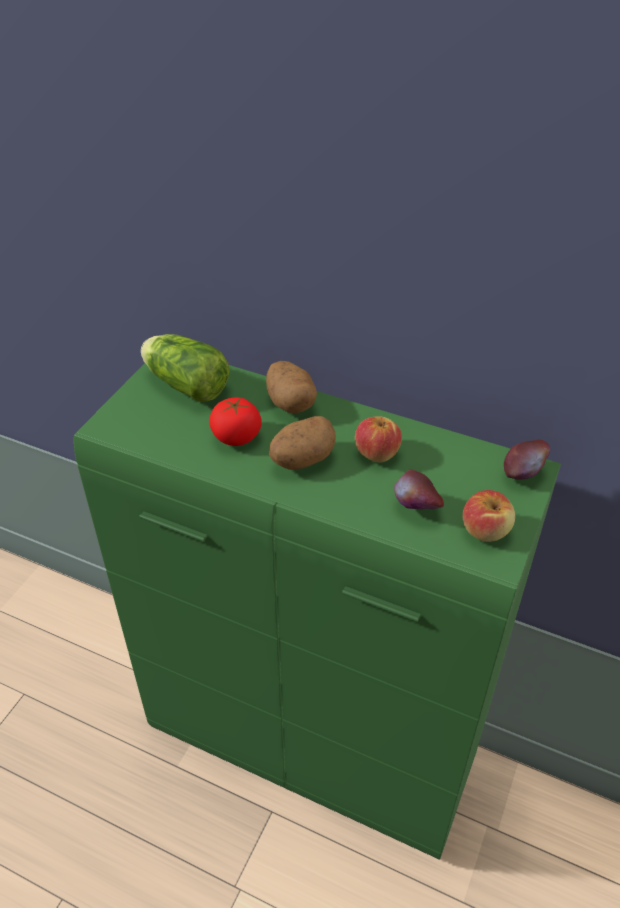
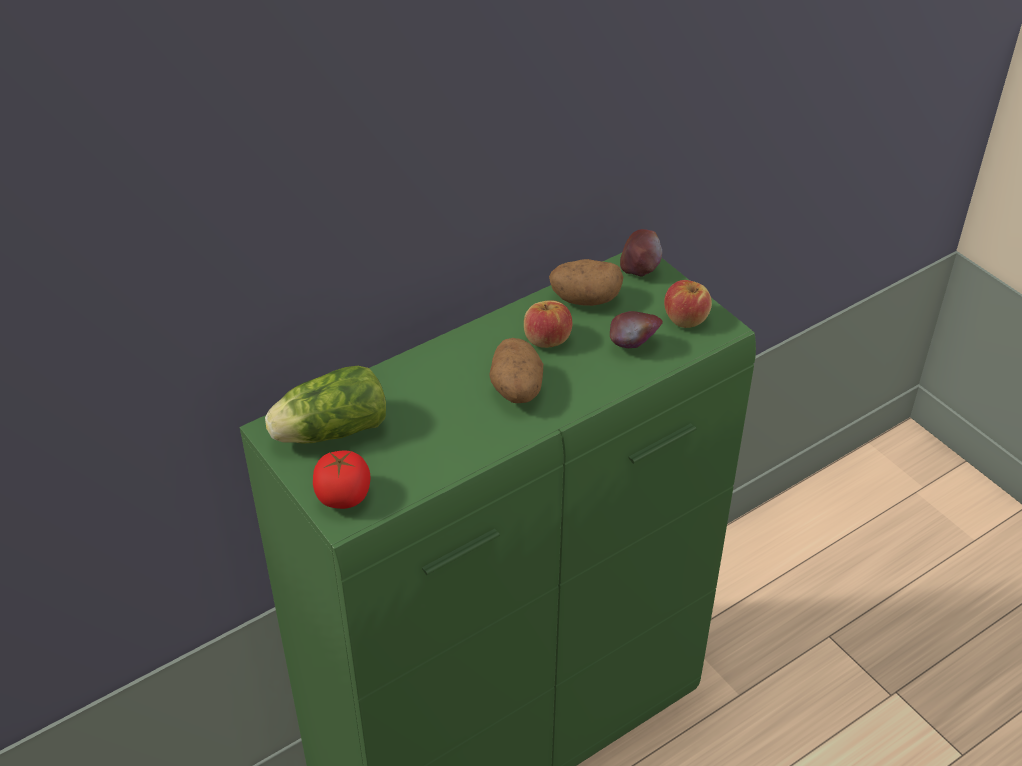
camera: 60 degrees left, 0 degrees up
(236, 437) = (447, 423): tomato -> tomato (343, 496)
(290, 403) = (429, 366): potato -> potato (585, 299)

